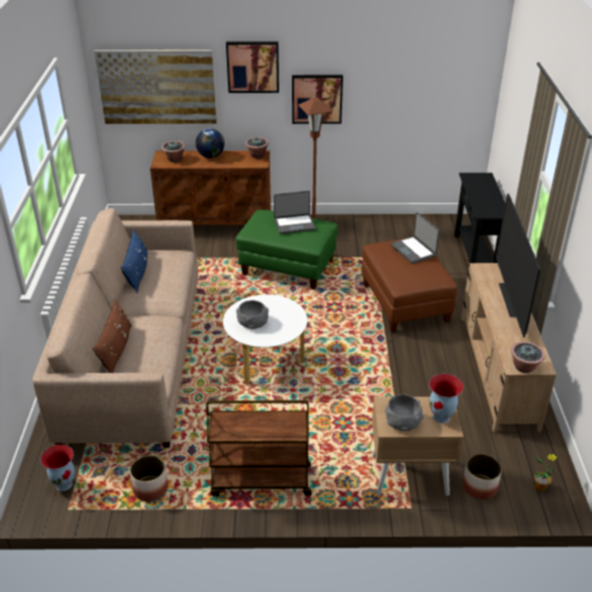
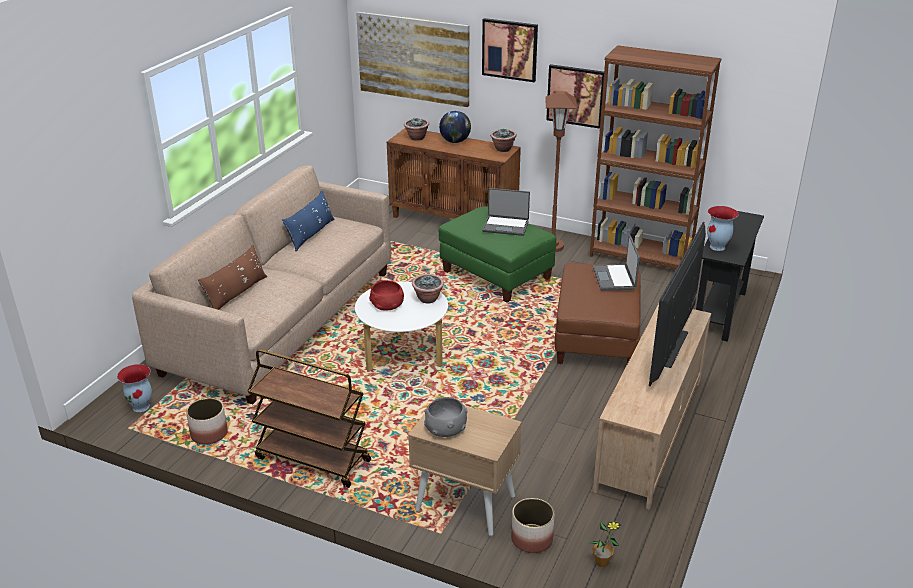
camera: 25 degrees right, 5 degrees down
(253, 322) = (387, 304): grey bowl -> red bowl
(386, 223) = (641, 257): none -> brown bookcase
(441, 417) = (490, 436): vase -> vase (718, 247)
(524, 367) = (628, 417): potted plant -> potted plant (428, 299)

